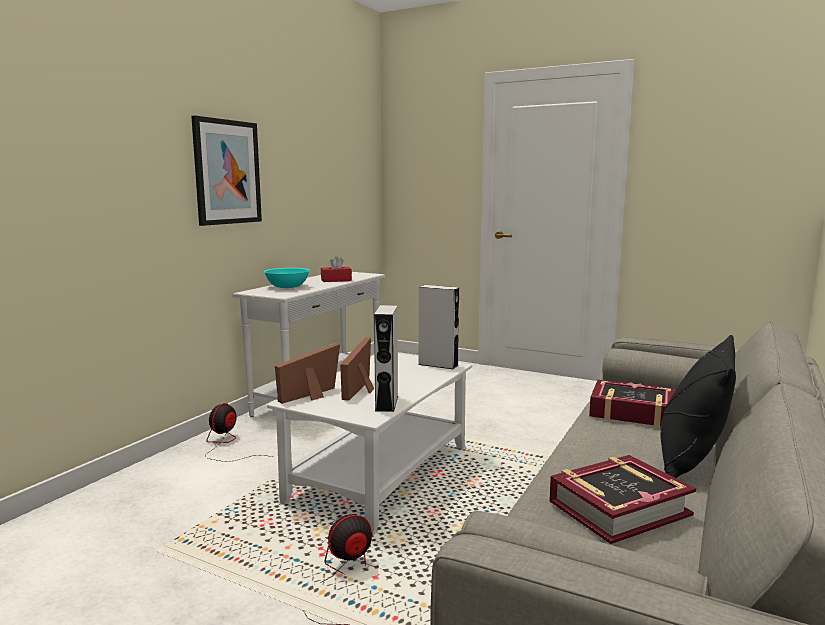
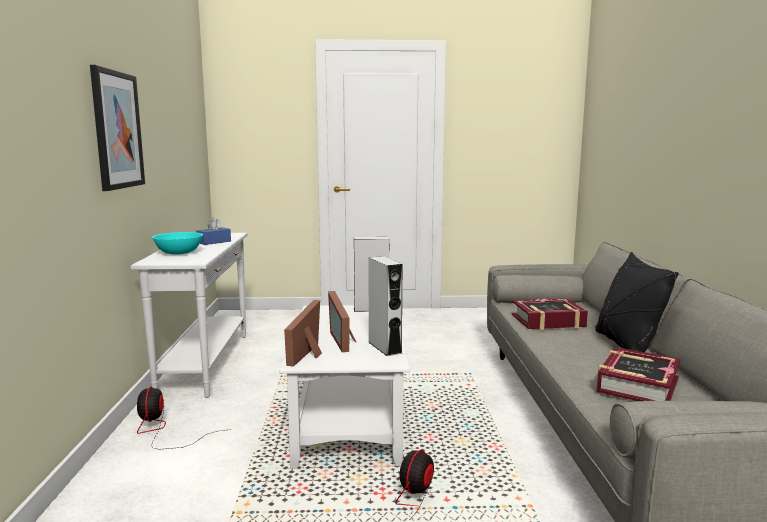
camera: 30 degrees left, 0 degrees up
(336, 280) = (214, 242): red tissue box -> blue tissue box

